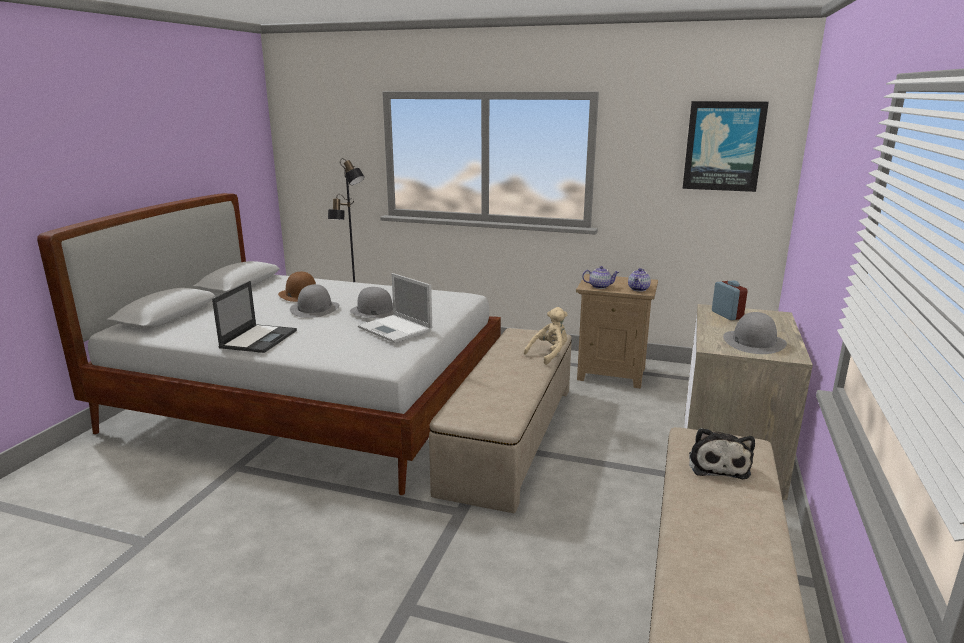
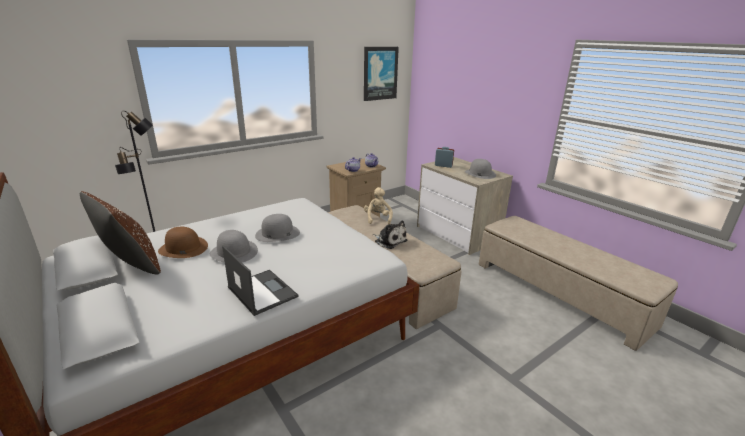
camera: 55 degrees left, 5 degrees up
(258, 292) = (131, 265): none -> brown pillow
(396, 329) = (330, 237): laptop -> none
(718, 464) = (528, 231): plush toy -> plush toy (389, 241)

